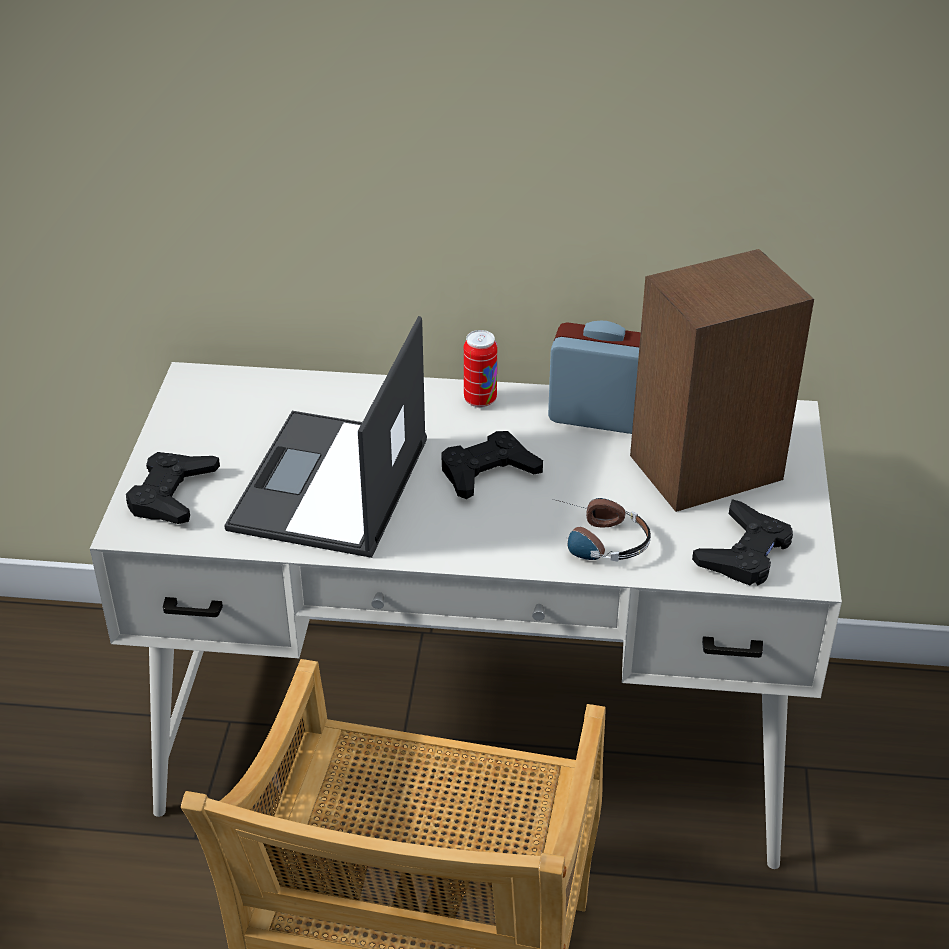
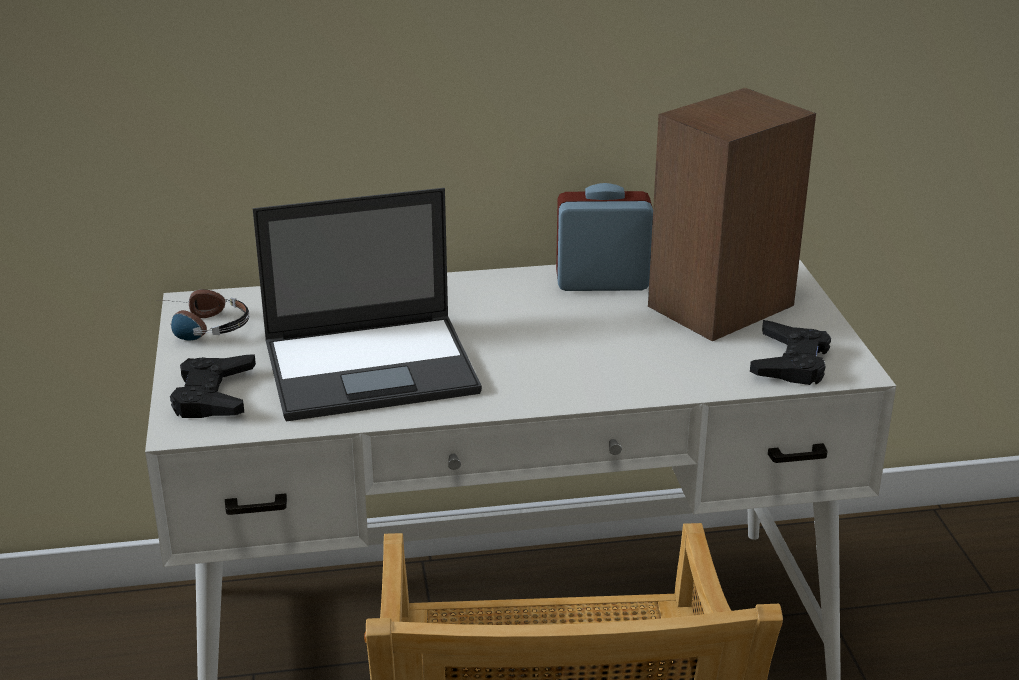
camera: 15 degrees left, 10 degrees down
(330, 486) = (373, 367): laptop -> laptop turned 105 degrees counterclockwise
(480, 400) = (486, 284): can -> none
(488, 472) = (522, 336): black game controller -> none
(594, 540) = (650, 372): headphones -> headphones (199, 327)

